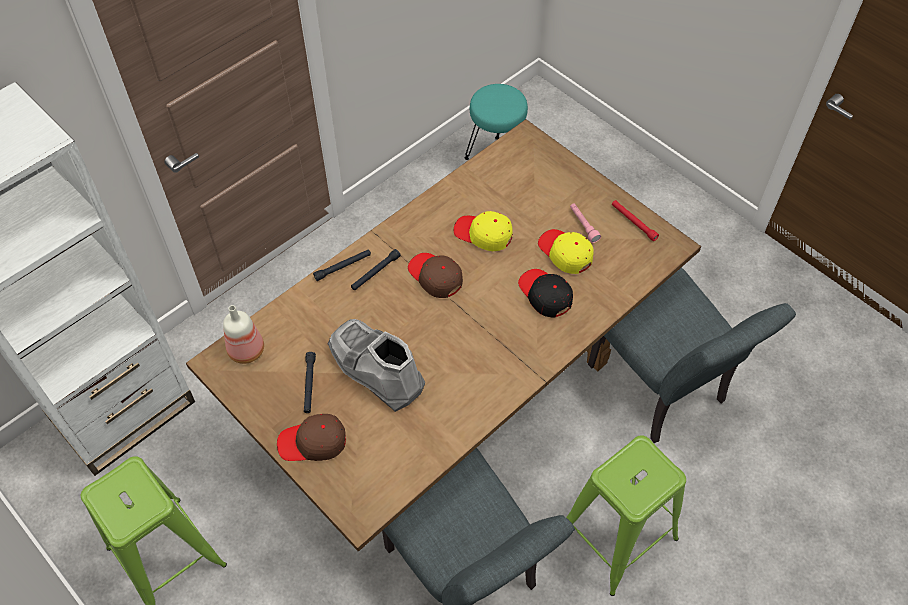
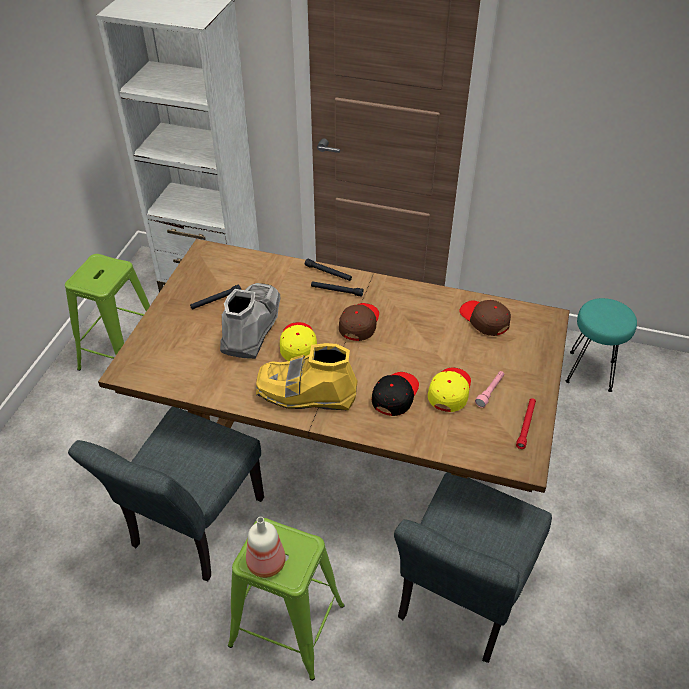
camera: 60 degrees right, 10 degrees down
(248, 350) = (224, 260): bottle -> bottle (267, 563)
(313, 442) = (170, 322): brown cap -> brown cap (484, 320)
(483, 234) = (424, 333): yellow cap -> yellow cap (298, 344)
(498, 362) = (306, 393): none -> yellow boot

